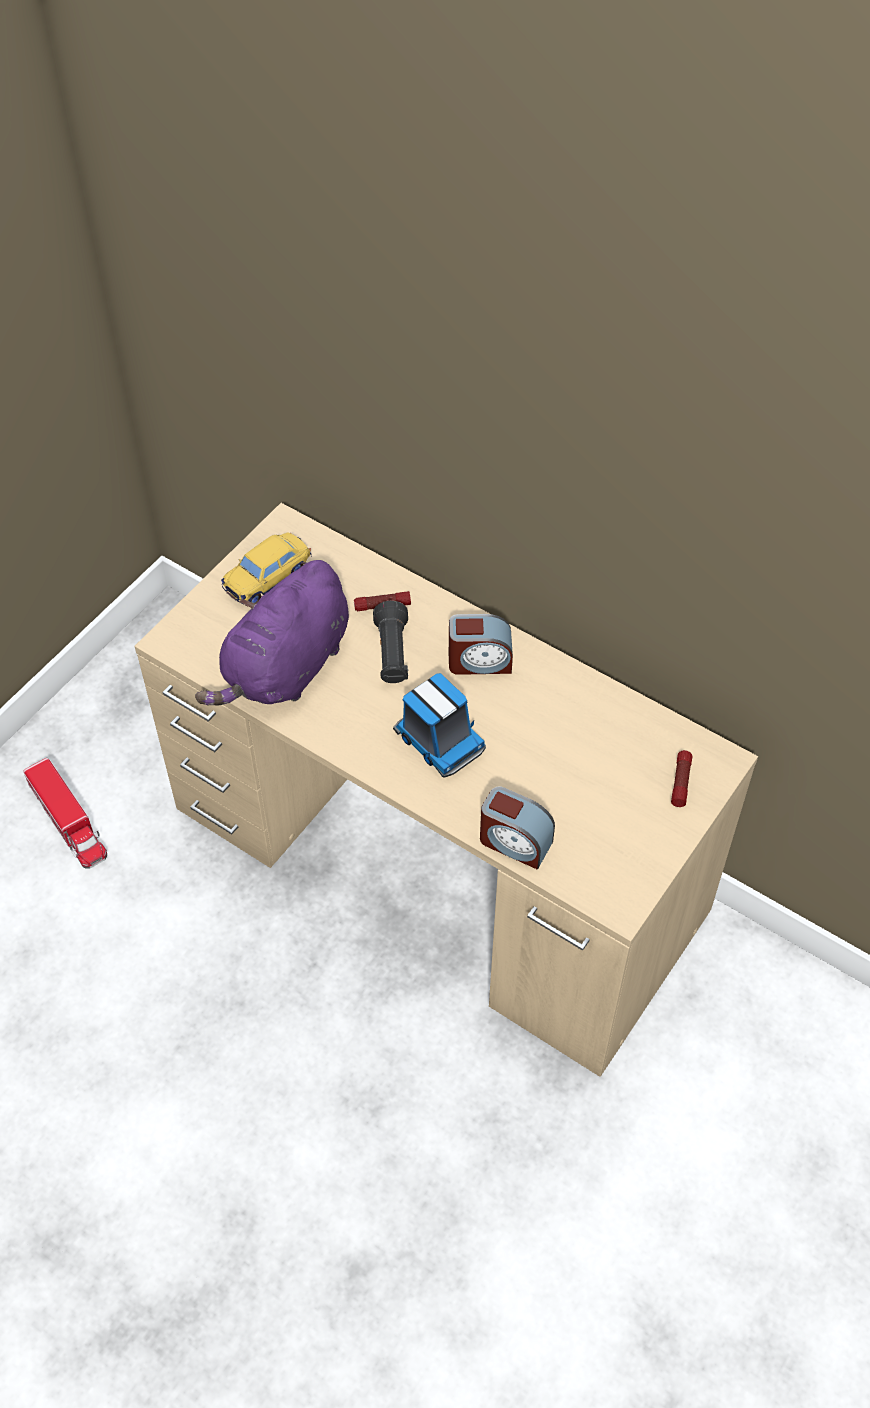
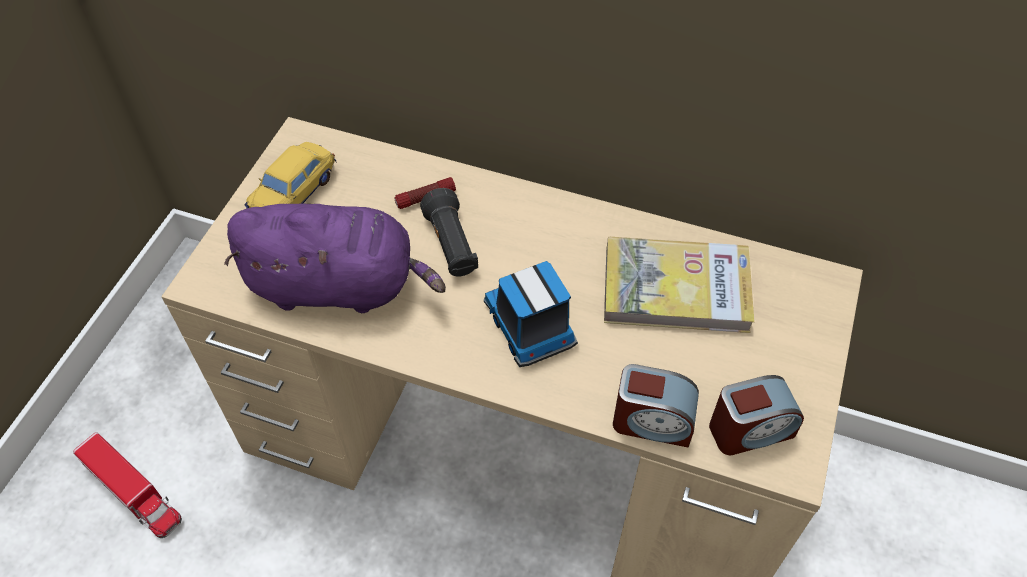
camera: 15 degrees left, 0 degrees up
(285, 669) = (340, 285): purple plush toy -> purple plush toy turned 105 degrees counterclockwise
(438, 740) = (530, 326): toy truck -> toy truck turned 150 degrees counterclockwise
(479, 661) = (545, 233): alarm clock -> alarm clock (750, 430)
(578, 736) = (676, 289): none -> book
(680, 782) = (798, 314): flashlight -> none

